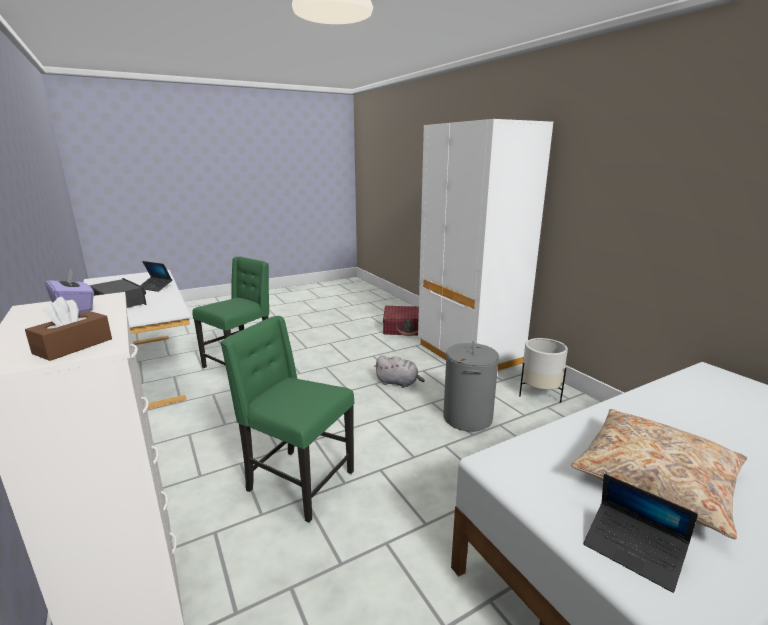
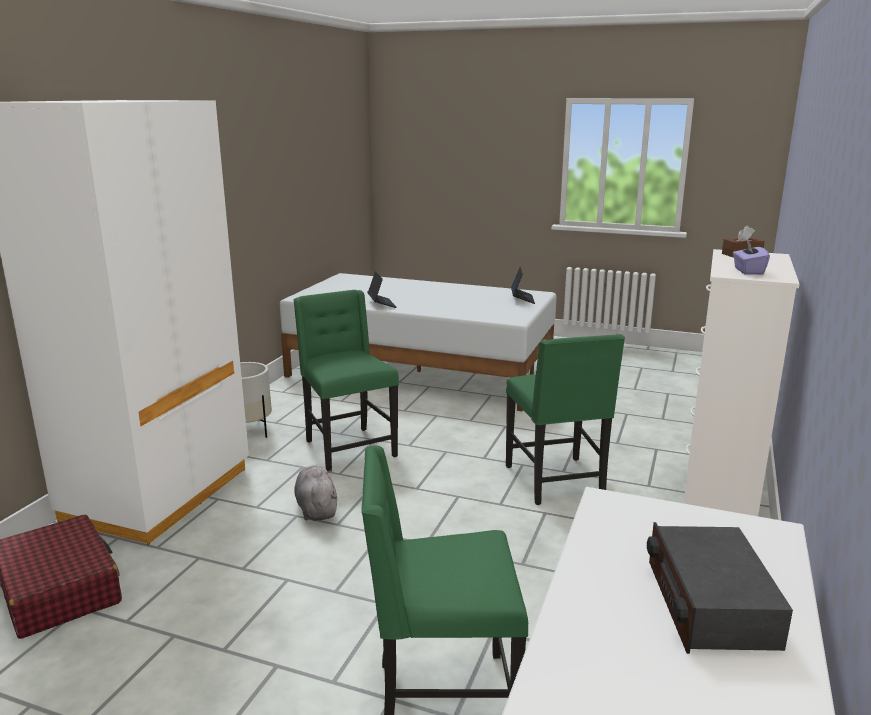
camera: 130 degrees left, 0 degrees up
(155, 287) = (592, 658): laptop -> laptop (381, 304)
(467, 418) = (348, 448): grey laundry basket -> green chair
(656, 479) = (465, 299): beige pillow -> none

